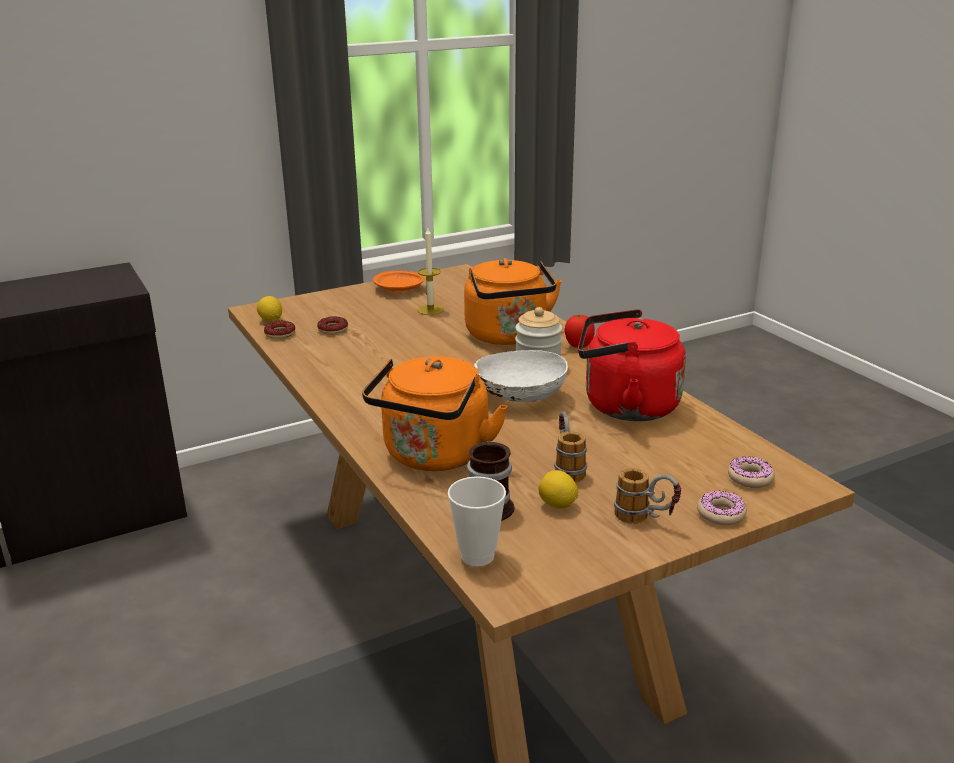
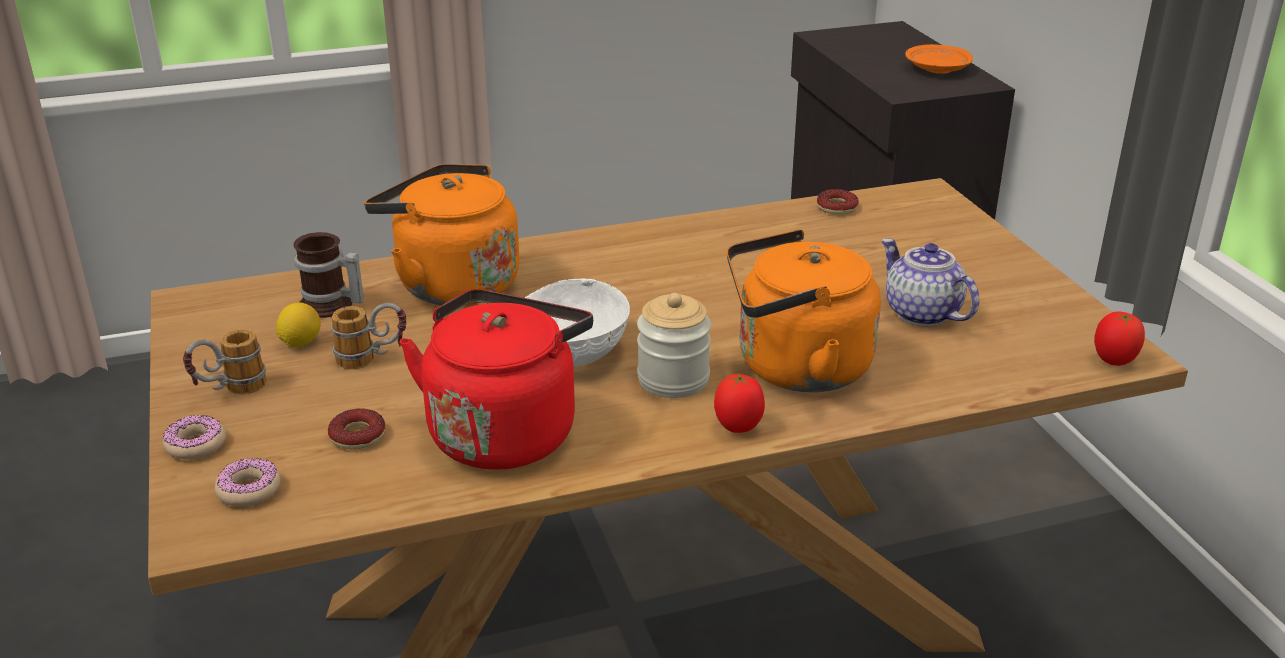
camera: 100 degrees right, 5 degrees up
(271, 320) = (886, 202): lemon -> none
(333, 329) = (847, 239): donut -> donut (357, 436)
(399, 289) = (1022, 293): orange plate -> orange plate (937, 69)
(430, 310) = (921, 313): candle -> teapot
(467, 274) = (1114, 361): none -> tomato
(477, 556) = (252, 291): cup -> none

